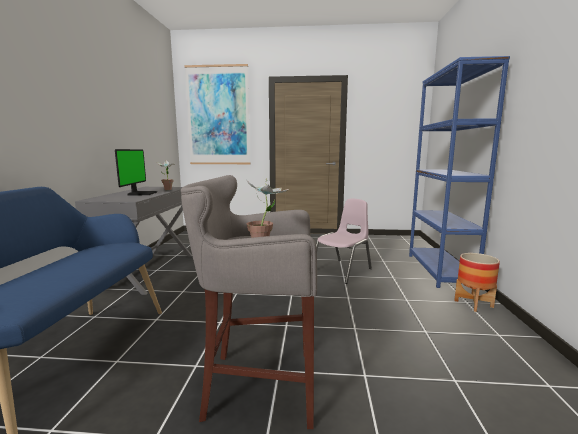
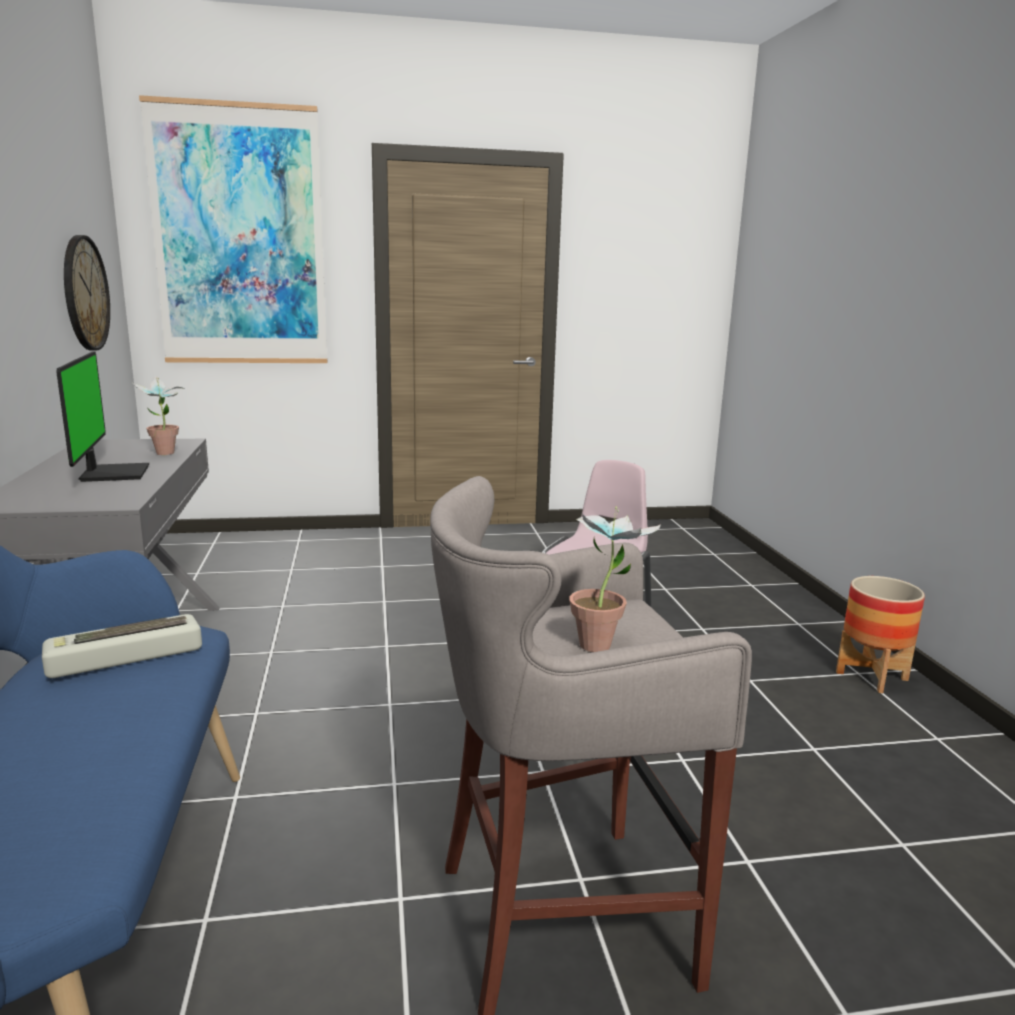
camera: 15 degrees left, 5 degrees up
(104, 250) = (123, 655): none -> keyboard
(155, 135) = (85, 293): none -> wall clock
(439, 270) = (782, 603): blue bookcase -> none

